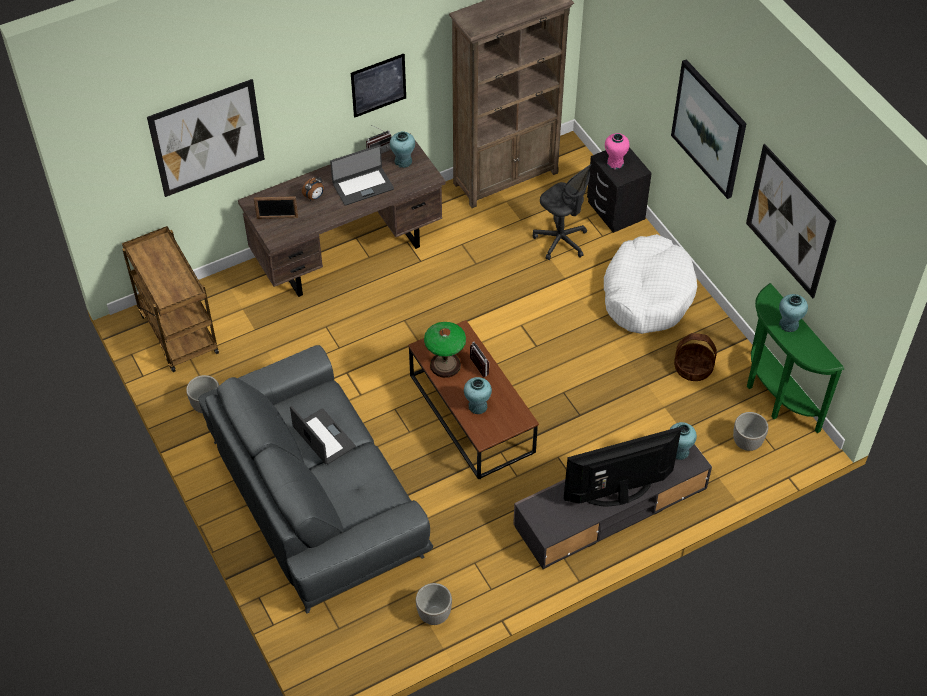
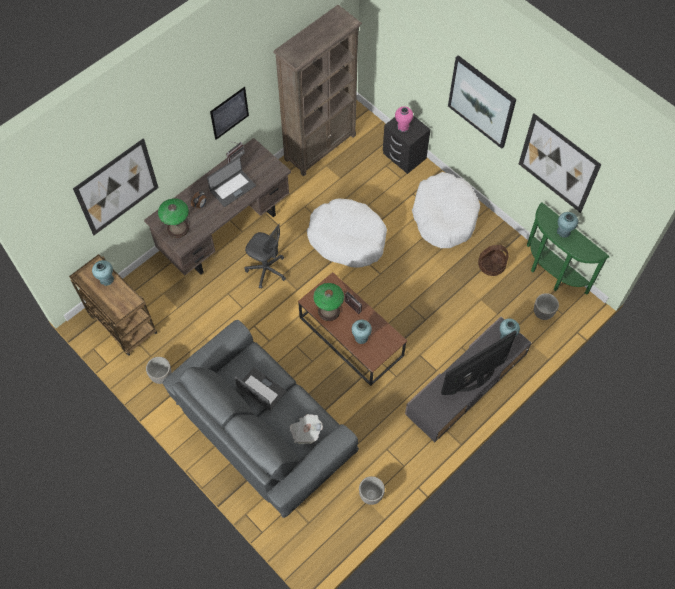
camera: 15 degrees left, 10 degrees up
(277, 218) = (178, 228): picture frame -> table lamp
(364, 501) = (305, 432): none -> newspaper
(403, 161) = (256, 161): turquoise vase -> turquoise vase (107, 279)
(505, 294) = (347, 238): none -> white dog bed
(561, 241) = (373, 188): grey office chair -> grey office chair (266, 270)

